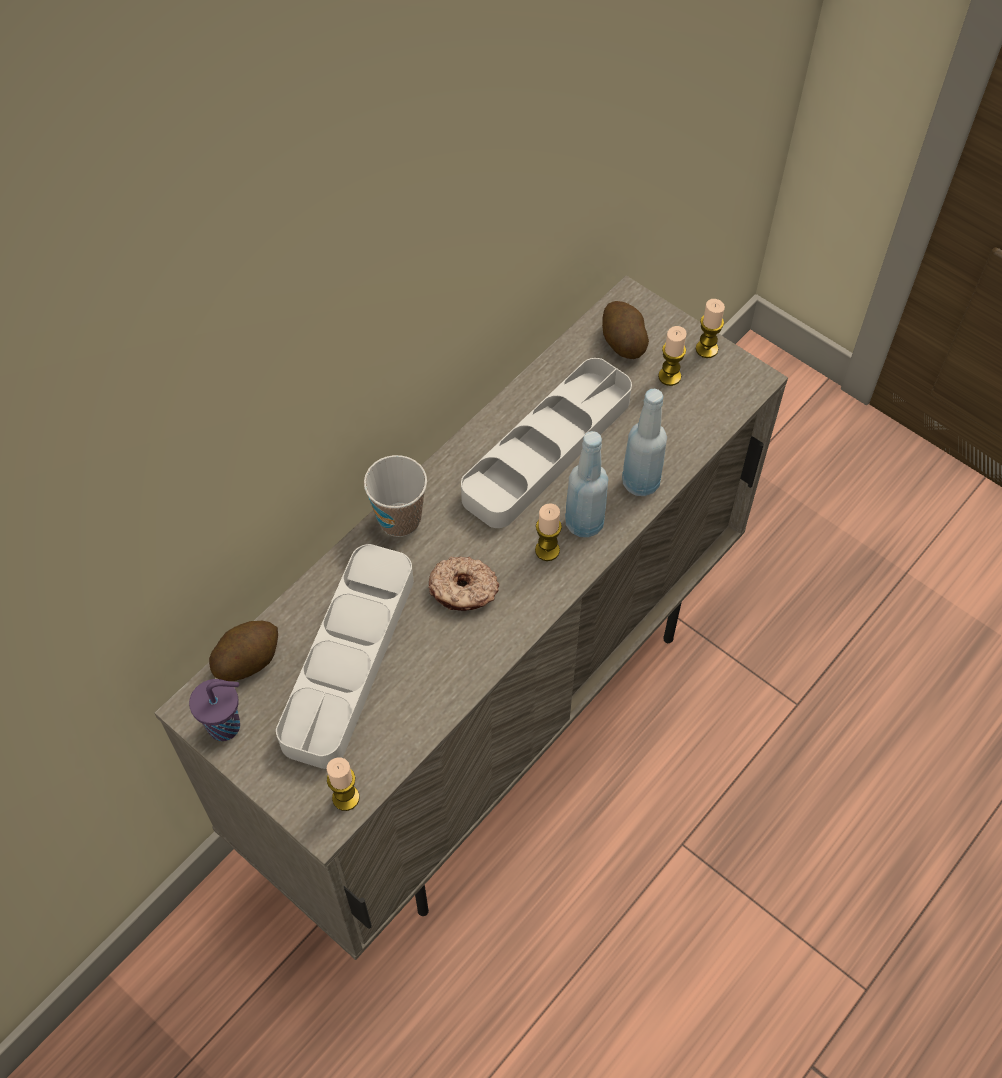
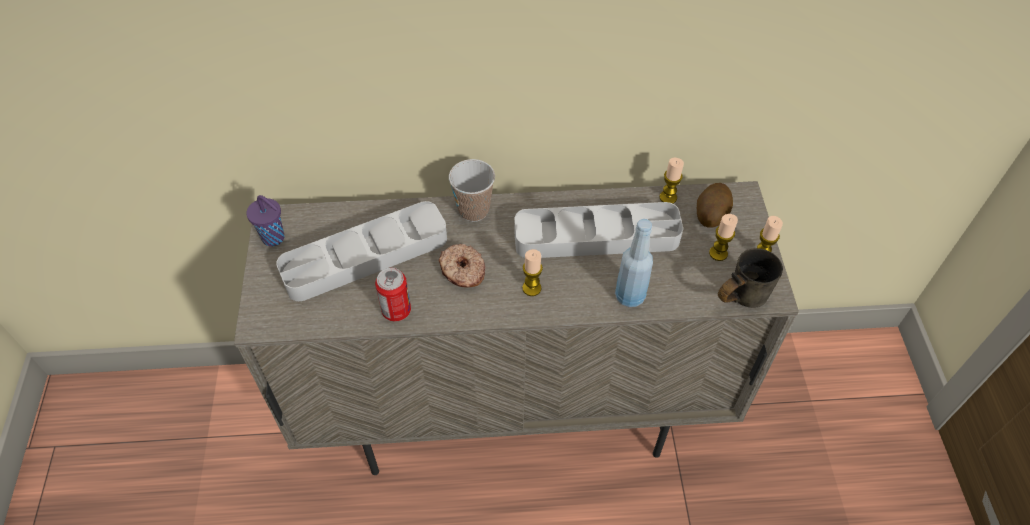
camera: 45 degrees right, 5 degrees down
(247, 659) = (321, 216): potato -> none
(346, 798) = (281, 321): candle -> candle (668, 197)
(447, 684) = (396, 310): none -> can
(584, 523) = (570, 291): blue bottle -> none
(727, 403) = (738, 295): none -> grey mug

